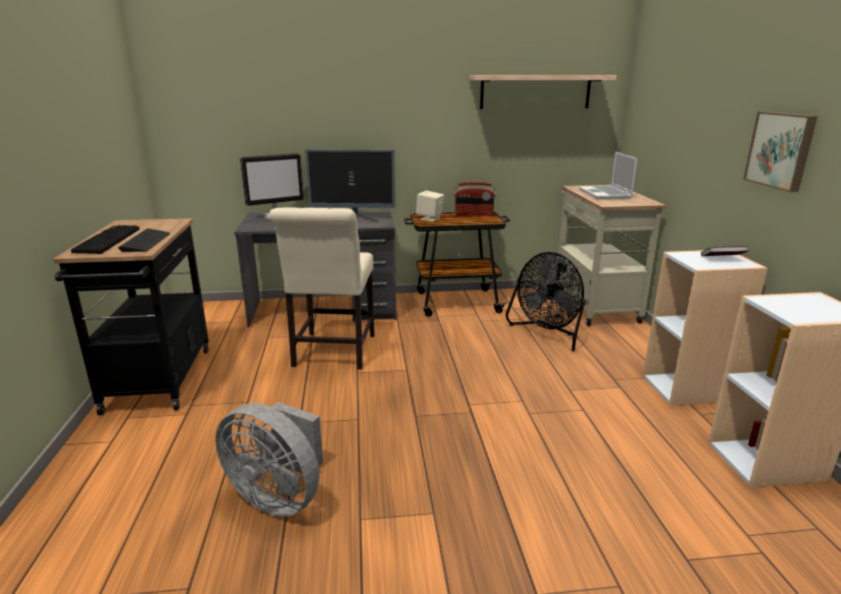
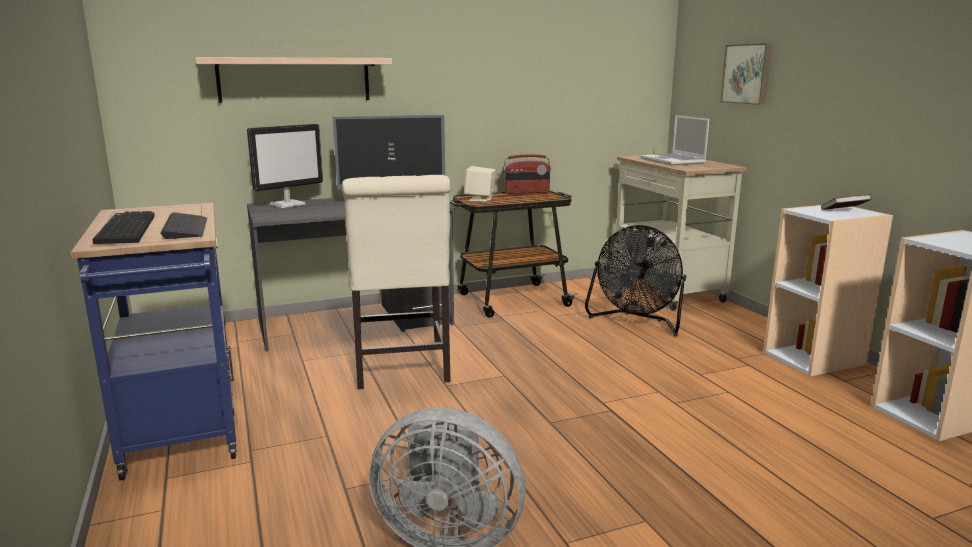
camera: 15 degrees left, 5 degrees down
(158, 382) = (182, 429): black cart -> blue cart
(535, 91) = (583, 50): shelf -> shelf (295, 79)
(781, 150) = (892, 93): picture -> picture (747, 74)

